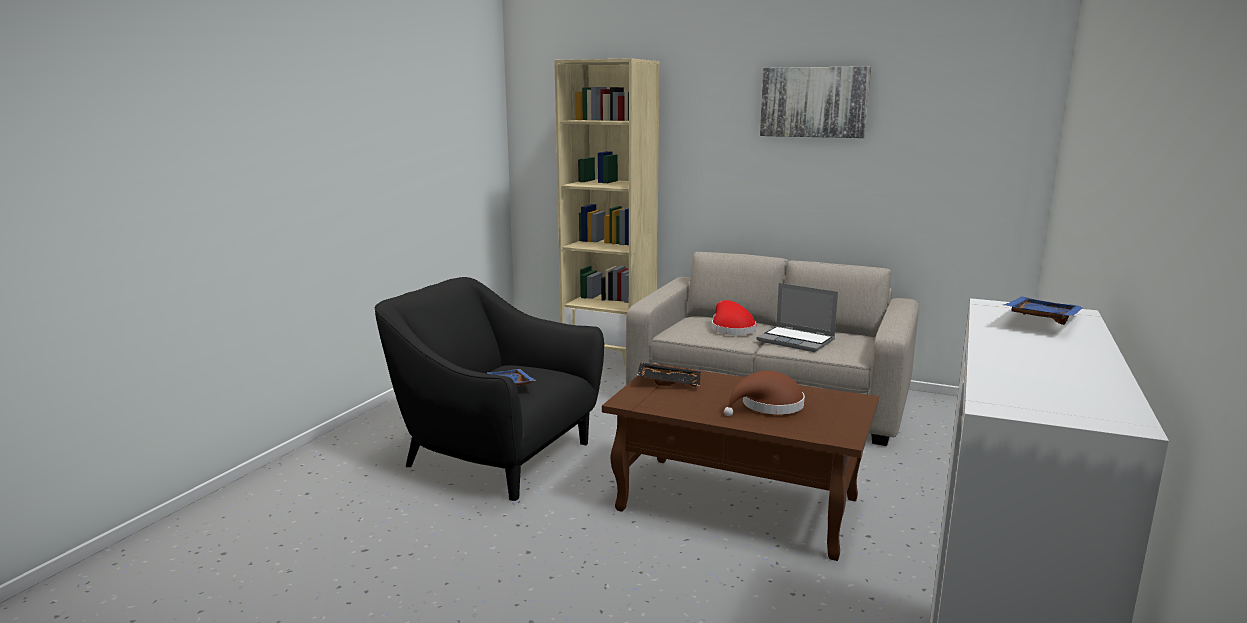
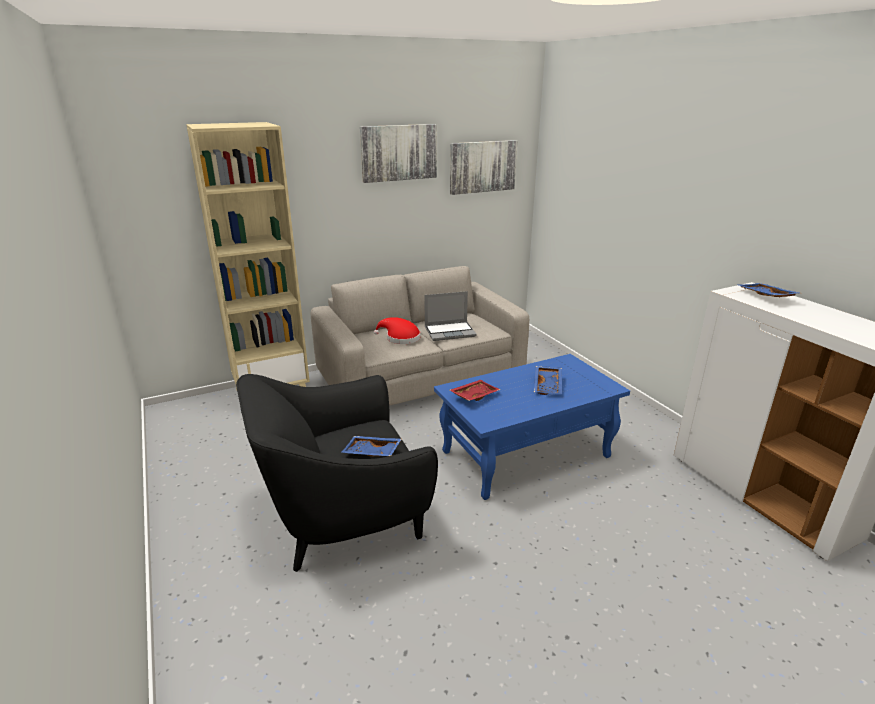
camera: 50 degrees left, 10 degrees up
(669, 382) = (474, 395): black tray -> red tray
(739, 504) = (527, 453): brown coffee table -> blue coffee table
(768, 406) = (548, 385): brown hat -> blue tray
(948, 130) = (482, 166): none -> picture

